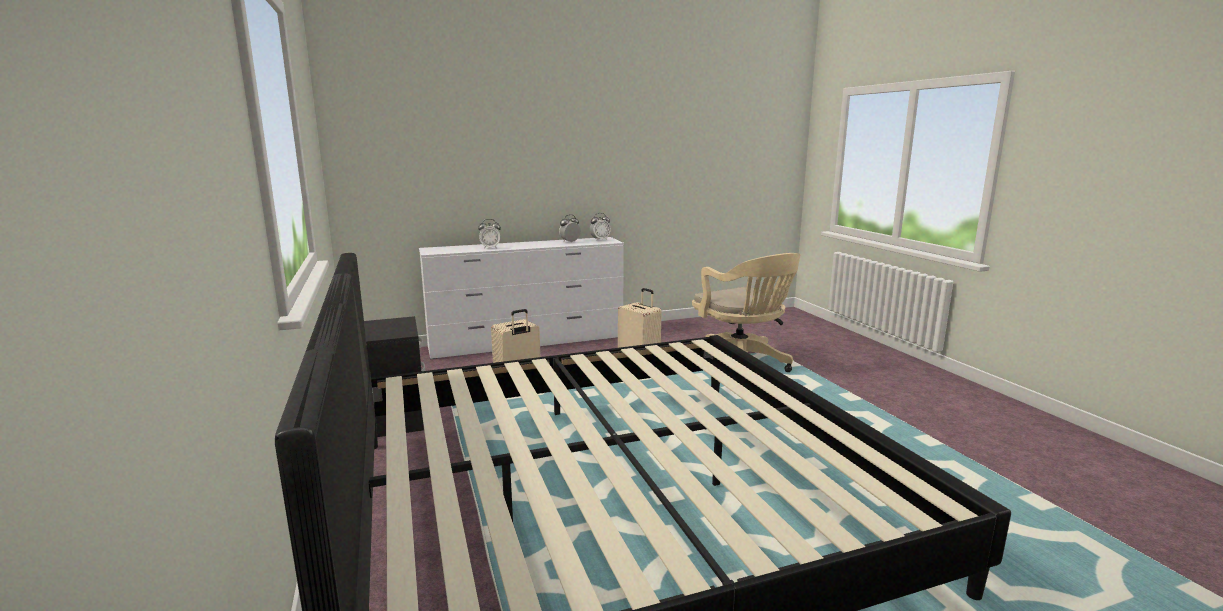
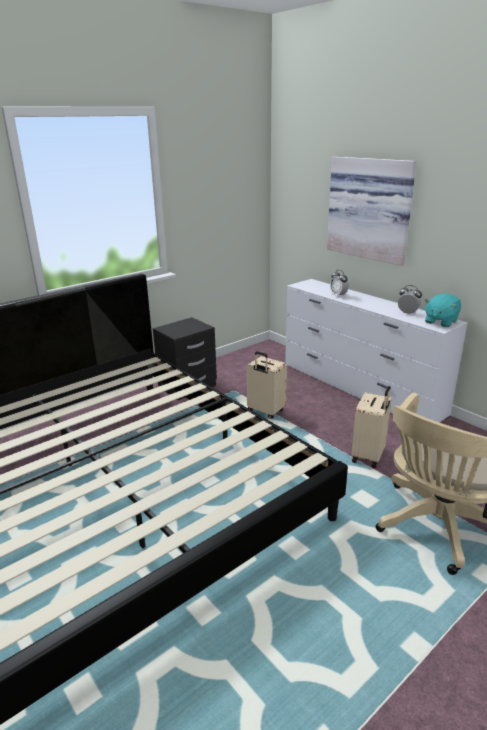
camera: 70 degrees right, 10 degrees up
(491, 153) = (370, 208): none -> picture
(600, 240) = (440, 321): alarm clock -> turquoise plush toy

